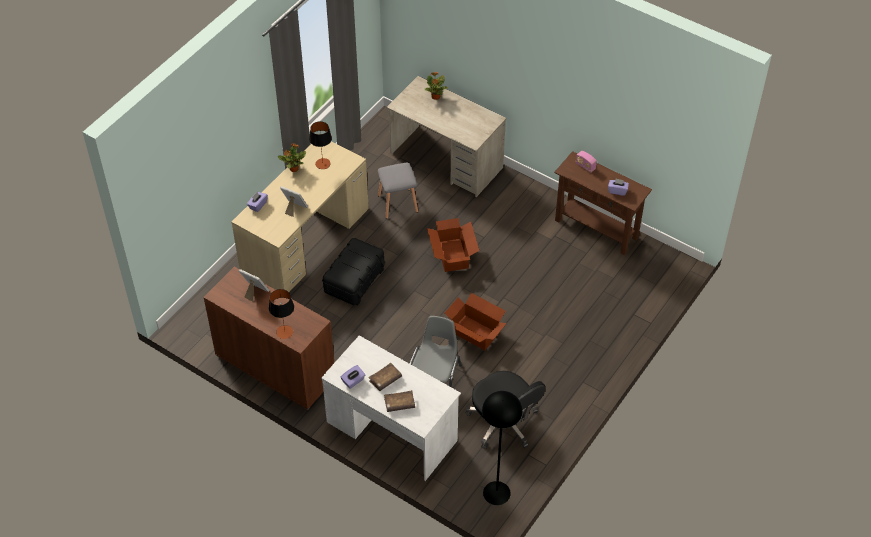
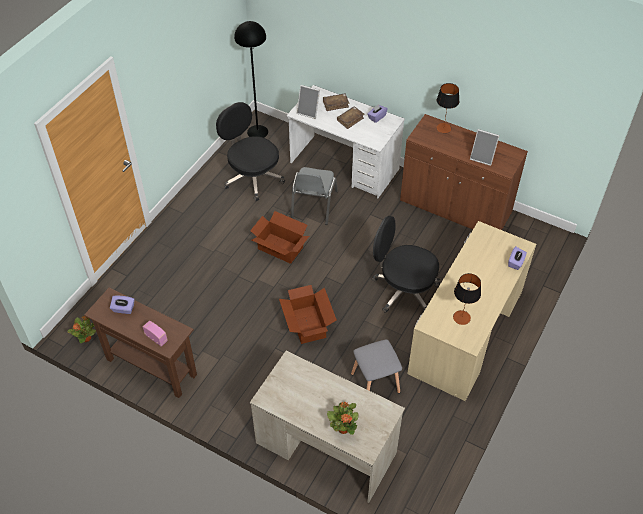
camera: 175 degrees right, 0 degrees up
(293, 169) = (492, 308): potted plant -> potted plant (86, 338)
(294, 208) = (476, 261): picture frame -> picture frame (309, 112)
(354, 280) = (403, 290): black storage box -> black office chair

